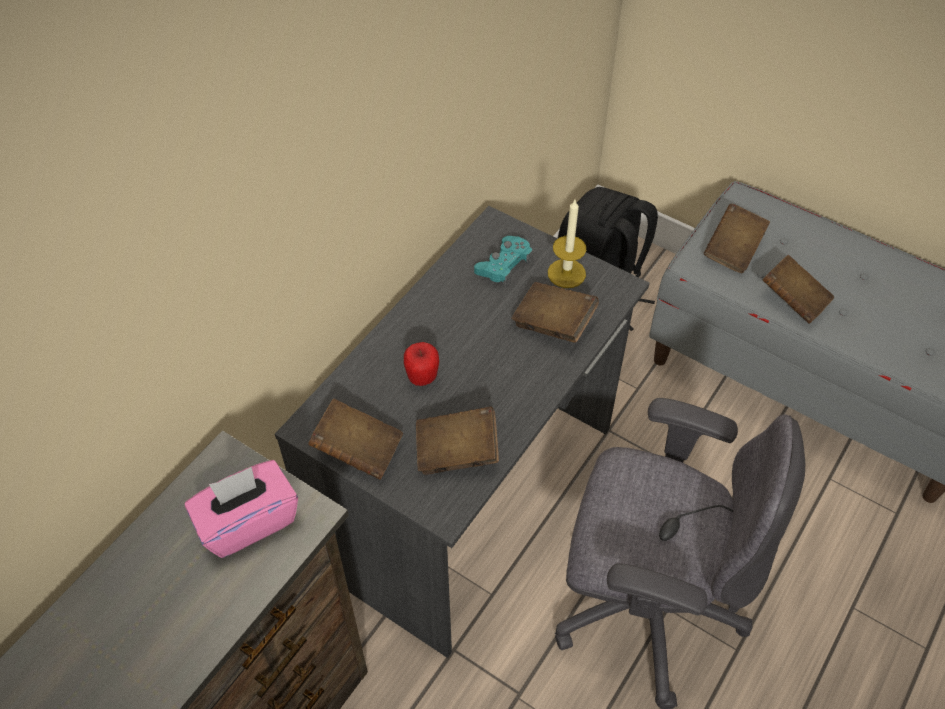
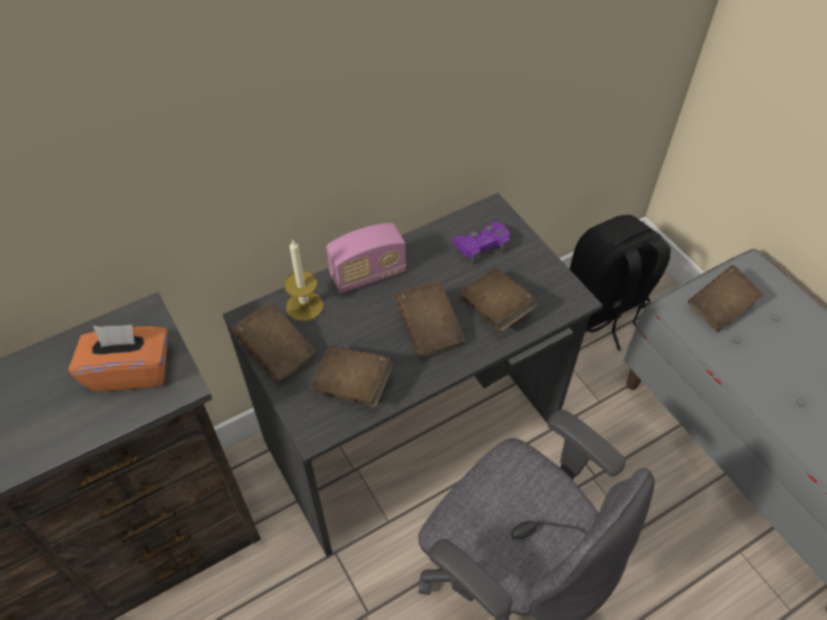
camera: 25 degrees right, 0 degrees up
(248, 521) = (131, 371): pink tissue box -> orange tissue box
(406, 335) = (368, 274): none -> radio
(422, 377) = (361, 313): apple -> none
(504, 265) = (482, 246): turquoise game controller -> purple game controller
(566, 273) = (532, 271): candle -> candle (304, 306)
(793, 300) = (755, 373): brown book -> brown book (429, 329)

